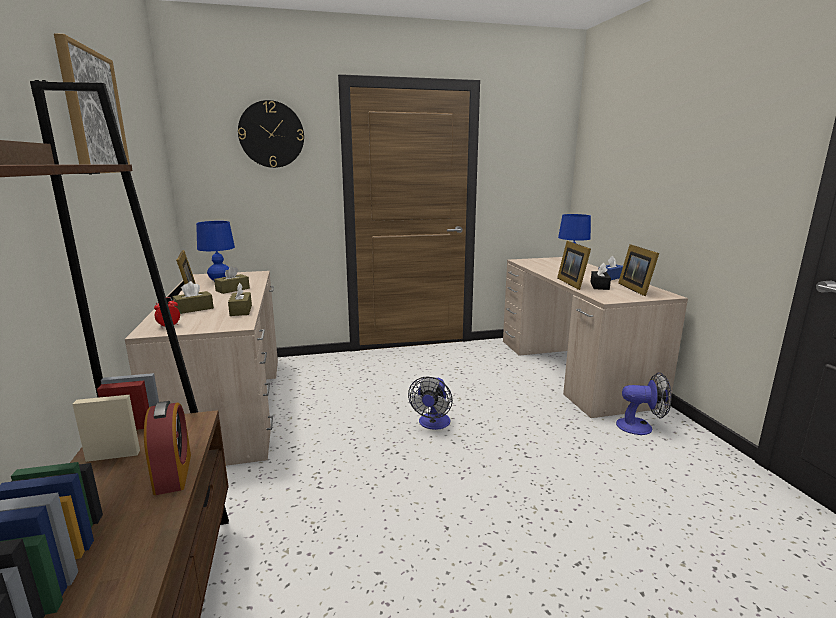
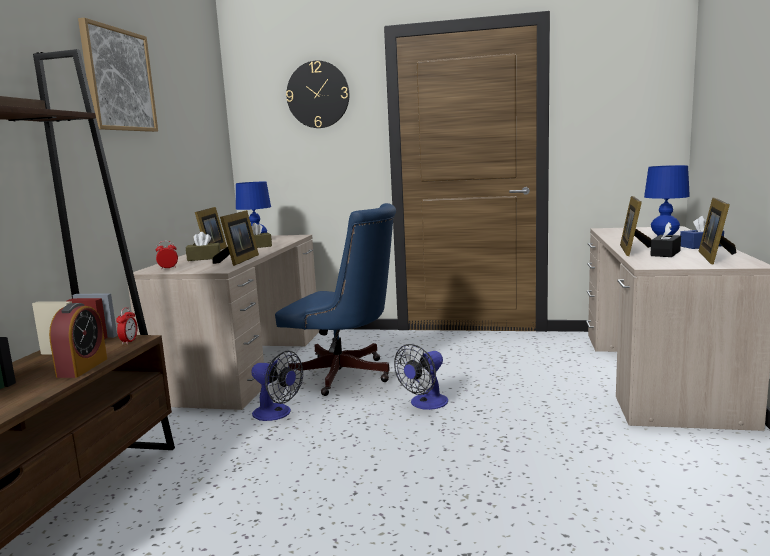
camera: 25 degrees right, 5 degrees down
(189, 425) = (129, 341): none -> alarm clock
(241, 310) = (238, 260): brown tissue box -> picture frame
(341, 406) = (345, 376): none -> blue office chair
(640, 426) = (694, 444): fan -> fan (277, 414)

